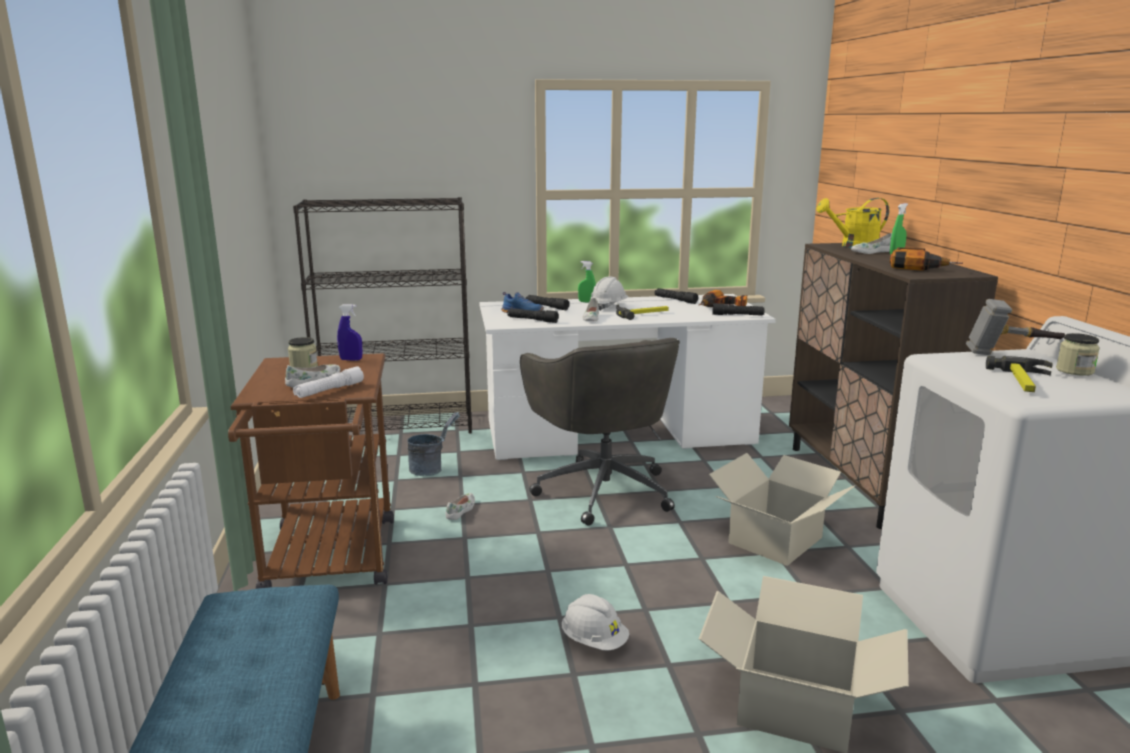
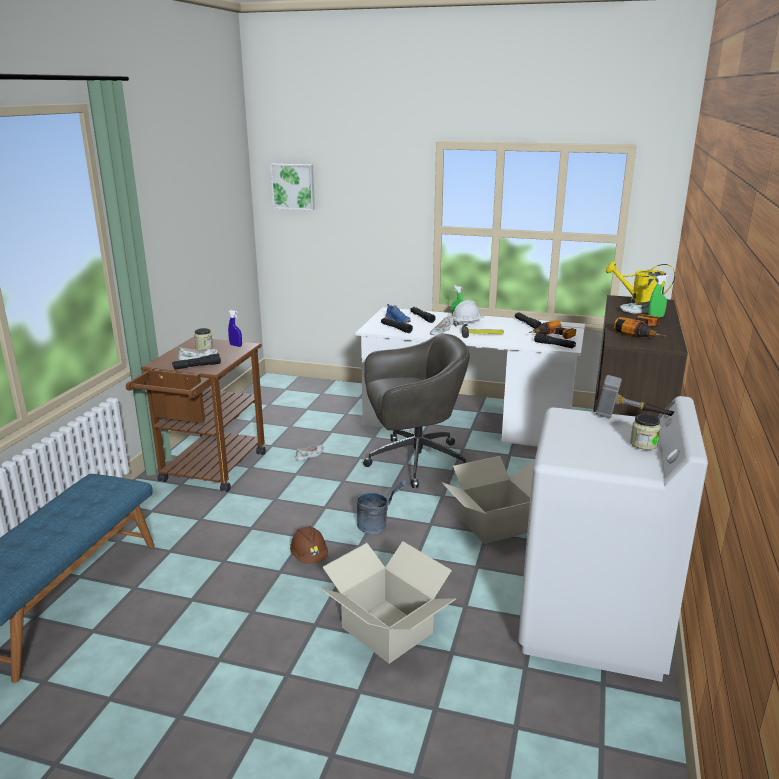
camera: 25 degrees right, 5 degrees up
(329, 390) = (197, 366): white flashlight -> black flashlight
(332, 146) = (293, 186): none -> picture
(397, 426) = (324, 388): black bookcase -> none
(432, 469) = (318, 423): grey bucket -> grey bucket (378, 526)
(594, 641) = (309, 557): white hard hat -> brown hard hat
(603, 490) = (413, 461): grey office chair -> grey office chair turned 105 degrees counterclockwise
(1024, 382) = (586, 445): hammer -> none

